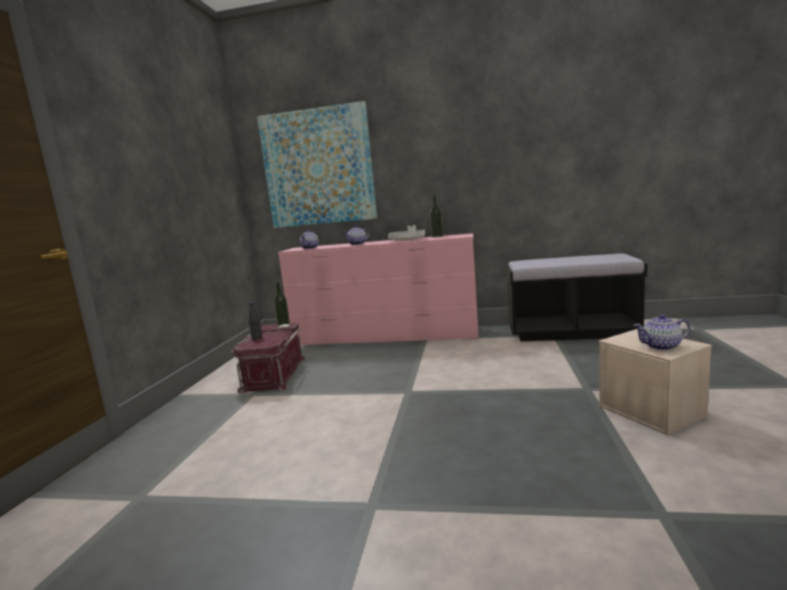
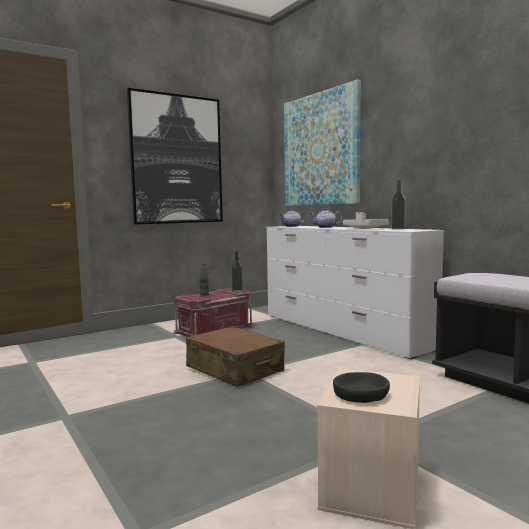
camera: 45 degrees right, 5 degrees down
(166, 179) = (177, 159): none -> picture
(385, 337) = (341, 331): pink dresser -> white dresser
(394, 394) = (235, 370): none -> brown suitcase
(662, 346) = (361, 395): teapot -> black bowl

